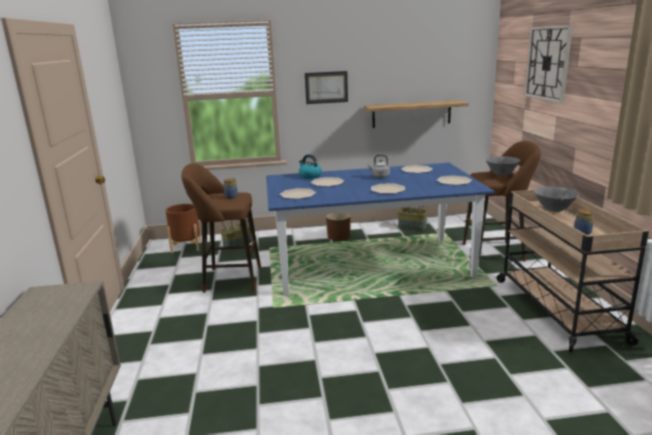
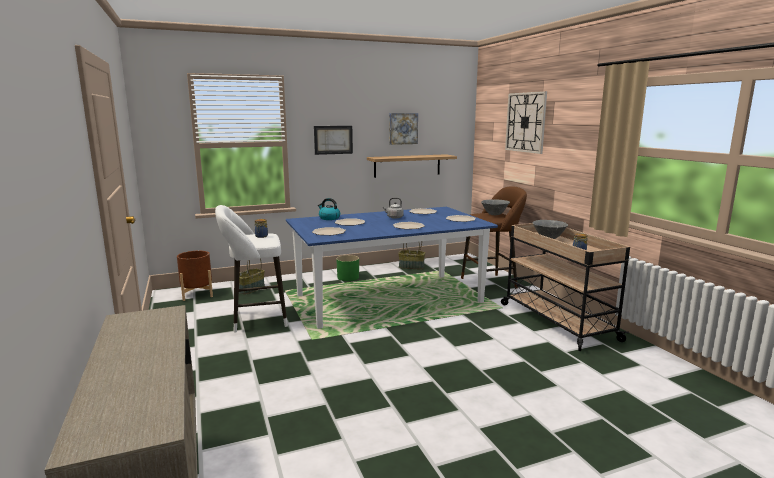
camera: 15 degrees left, 5 degrees down
(228, 279) = (255, 319): brown stool -> white stool
(339, 236) = (348, 277): brown planter -> green planter
(406, 72) = (402, 128): none -> picture

